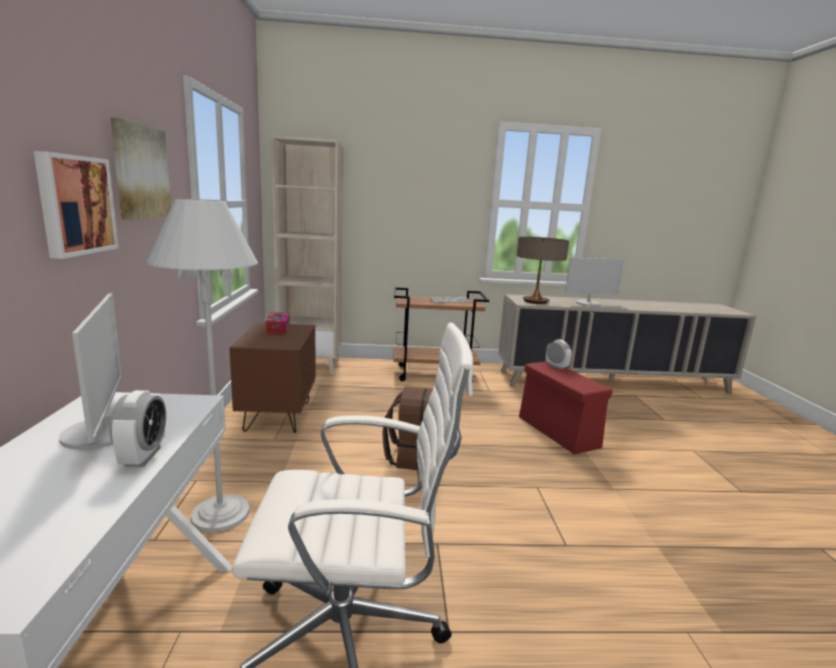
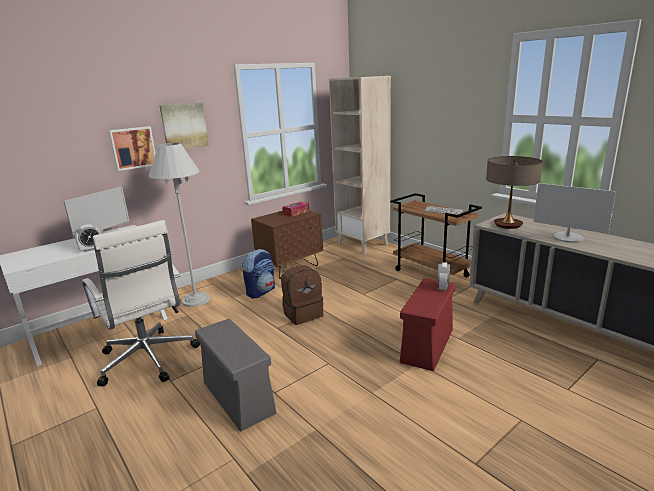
camera: 55 degrees right, 5 degrees up
(303, 457) = (261, 291): none -> backpack
(552, 578) = (237, 397): none -> grey storage box

